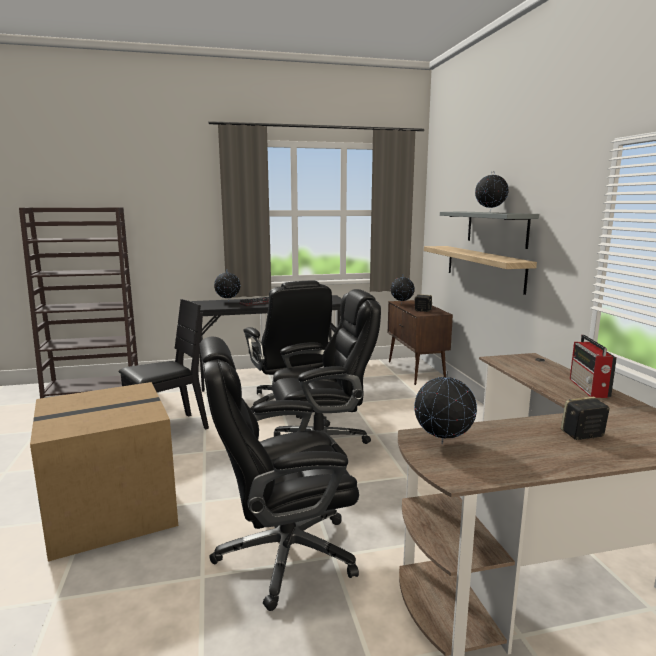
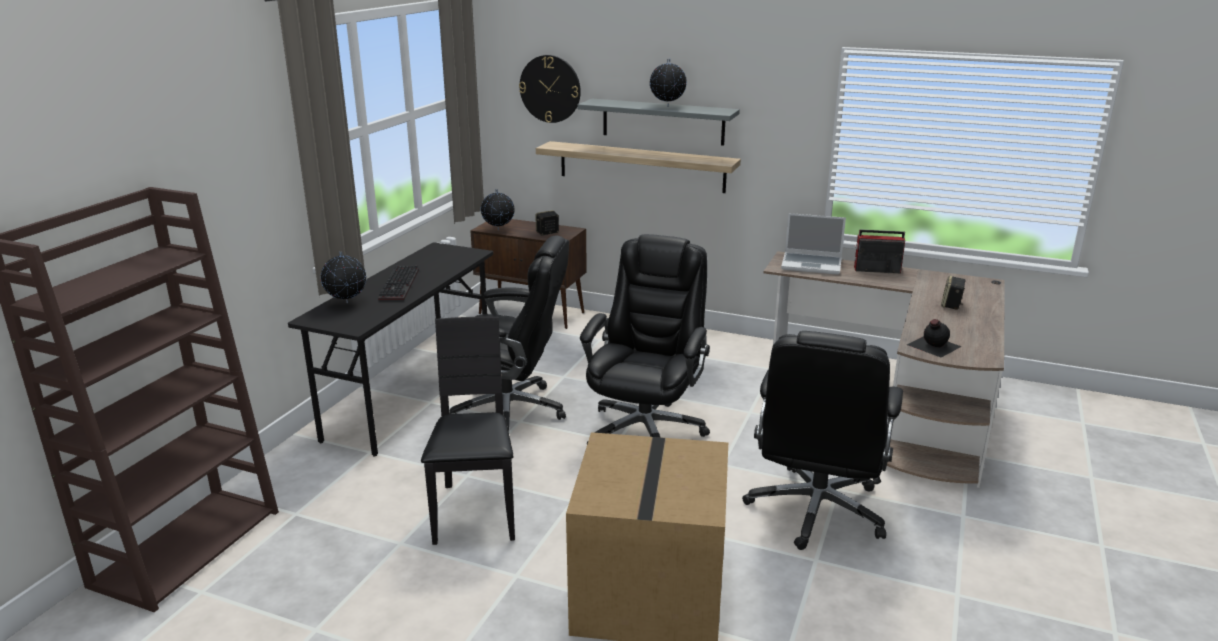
camera: 55 degrees left, 10 degrees up
(443, 443) = (932, 345): globe -> black bottle
(449, 206) = (550, 89): none -> wall clock
(533, 366) = (812, 264): none -> laptop
(589, 388) = (876, 270): radio -> radio turned 150 degrees clockwise

